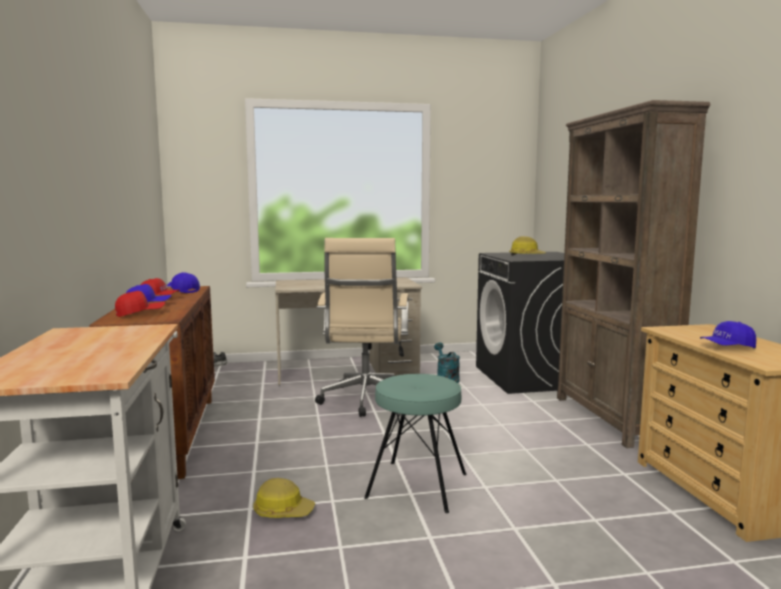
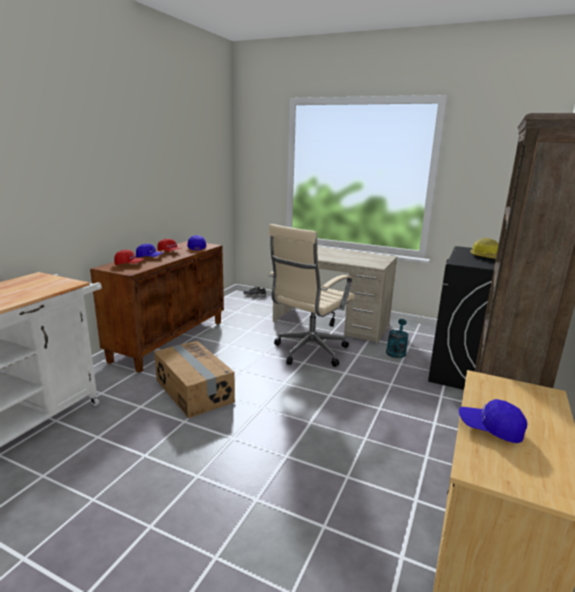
camera: 35 degrees right, 10 degrees up
(283, 511) = (152, 416): hard hat -> none
(293, 472) = (193, 391): none -> cardboard box
(417, 486) = (245, 433): turquoise stool -> none

